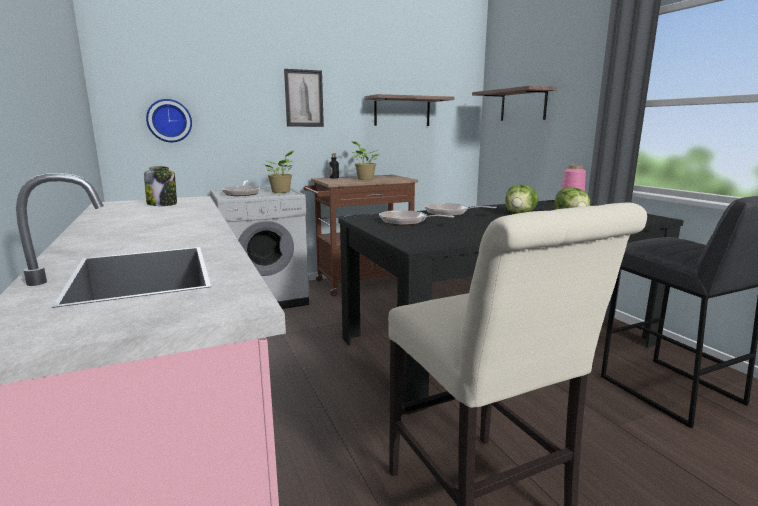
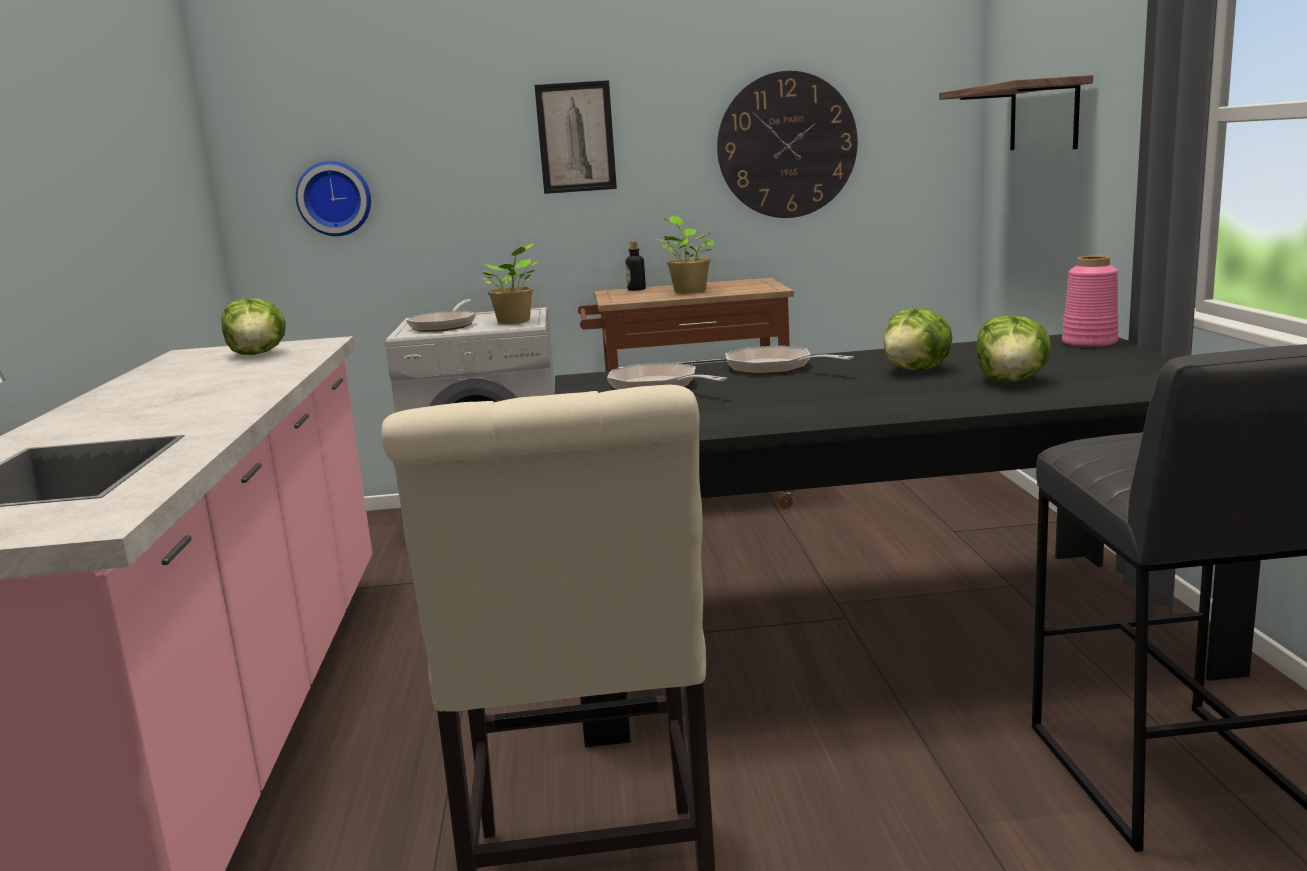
camera: 20 degrees right, 0 degrees up
(163, 204) = (257, 354): jar -> lettuce
(402, 111) = (787, 145): shelf -> wall clock

